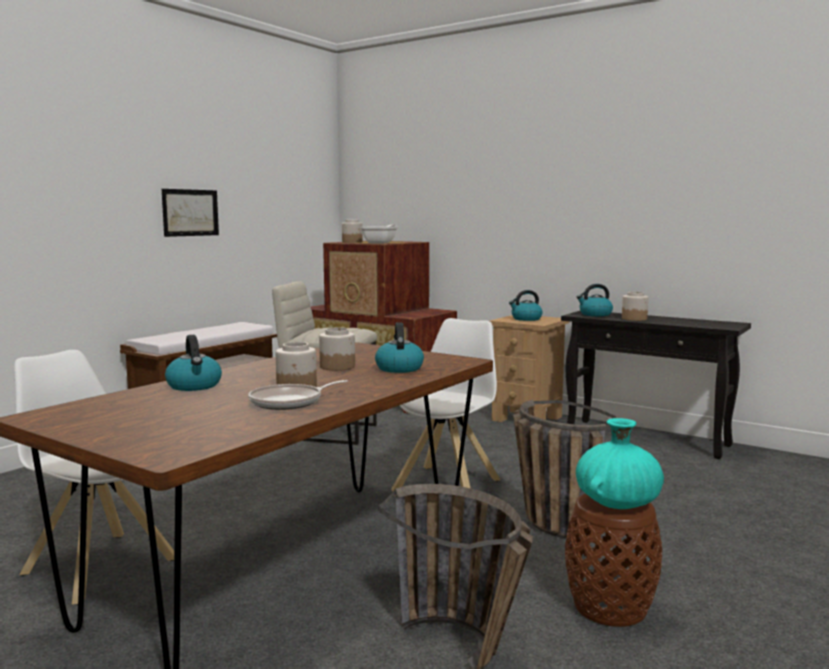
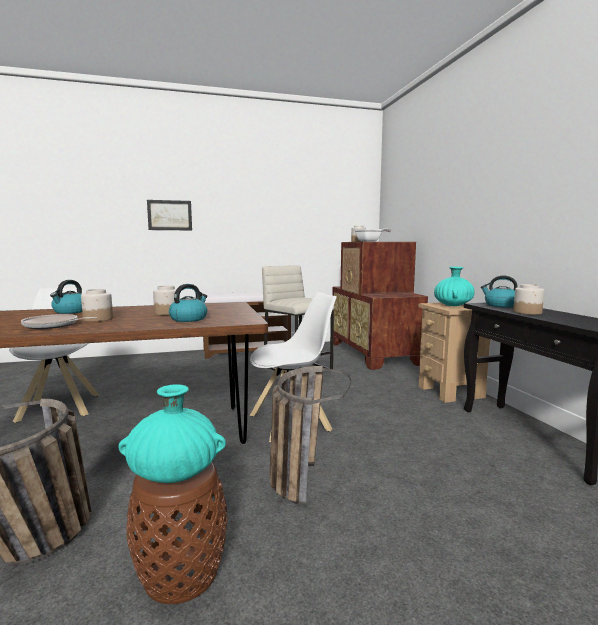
camera: 40 degrees right, 0 degrees up
(190, 212) = (252, 221): picture -> picture (170, 215)
(526, 319) = (453, 305): kettle -> turquoise vase

